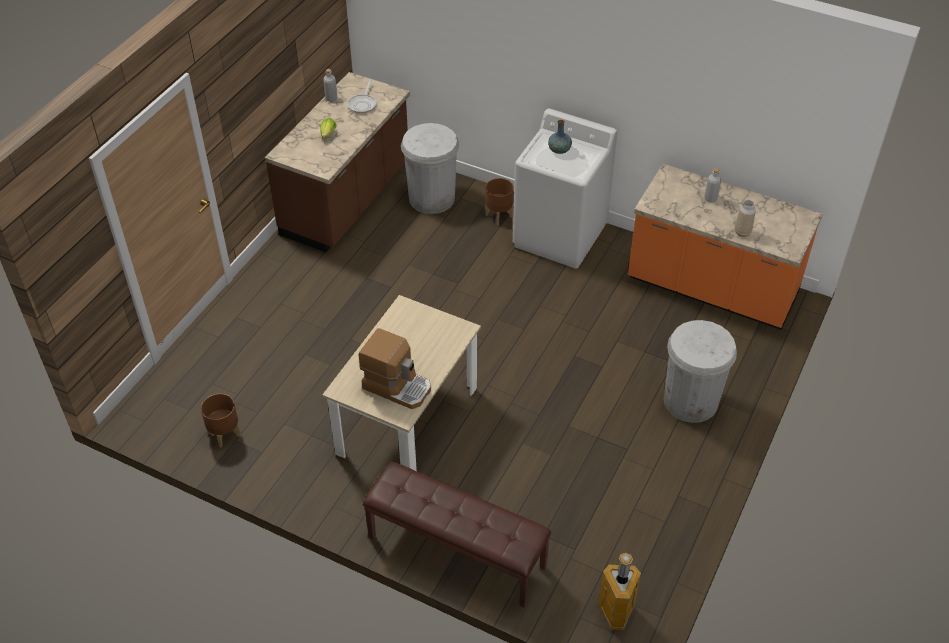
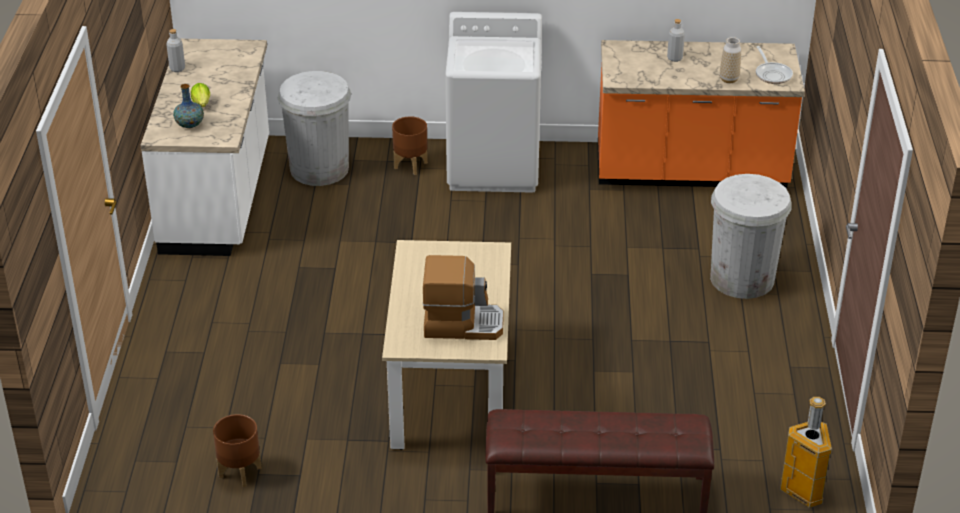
camera: 25 degrees left, 10 degrees down
(347, 200) = (218, 197): brown counter -> white counter
(363, 104) = (221, 65): frying pan -> frying pan (772, 74)
(559, 150) = (487, 51): vase -> vase (189, 124)

